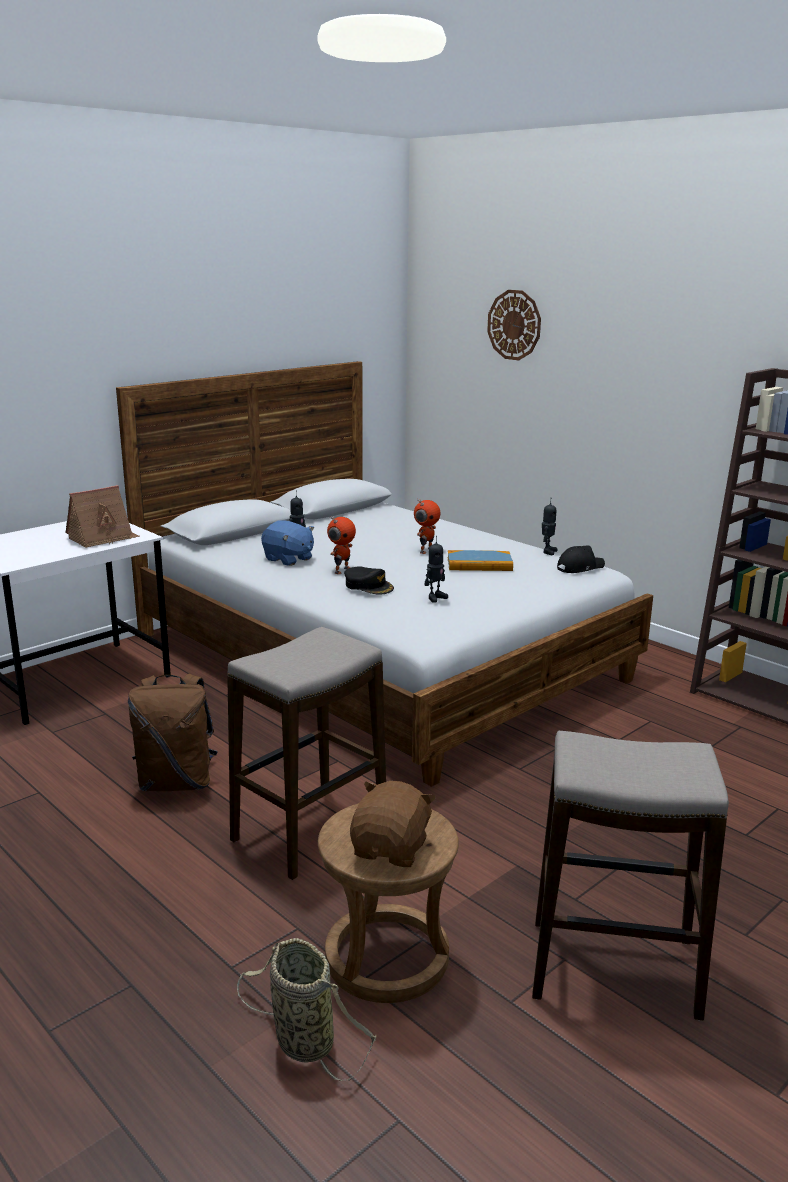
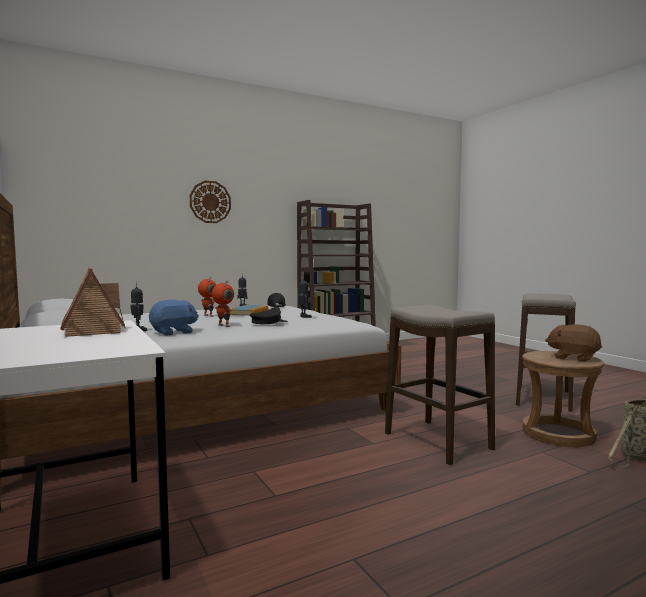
camera: 75 degrees left, 15 degrees down
(177, 782) = (359, 482): brown backpack -> none
(514, 325) = (128, 184): wall clock -> wall clock (210, 202)

